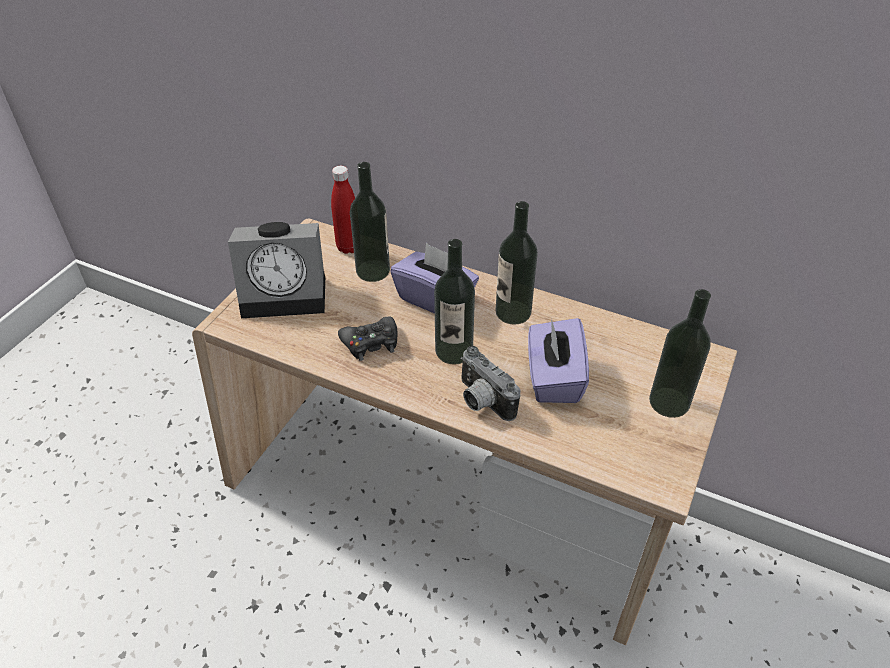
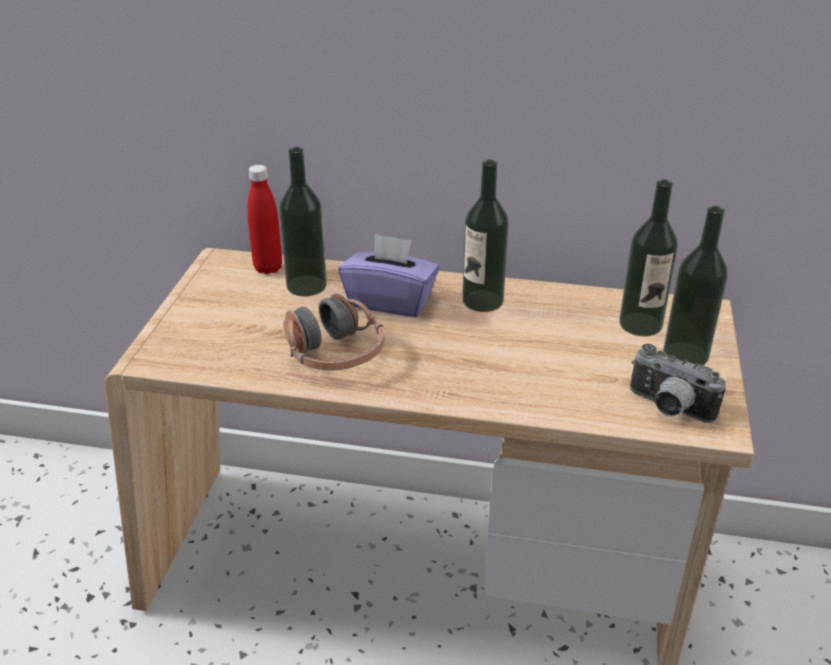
camera: 15 degrees left, 10 degrees down
(287, 293) = (213, 321): alarm clock -> none
(371, 343) = (334, 353): black game controller -> headphones
(454, 351) = (433, 346): bottle -> bottle (640, 324)
(481, 401) = (486, 387): camera -> camera (667, 409)
(553, 378) = (554, 353): purple tissue box -> none

